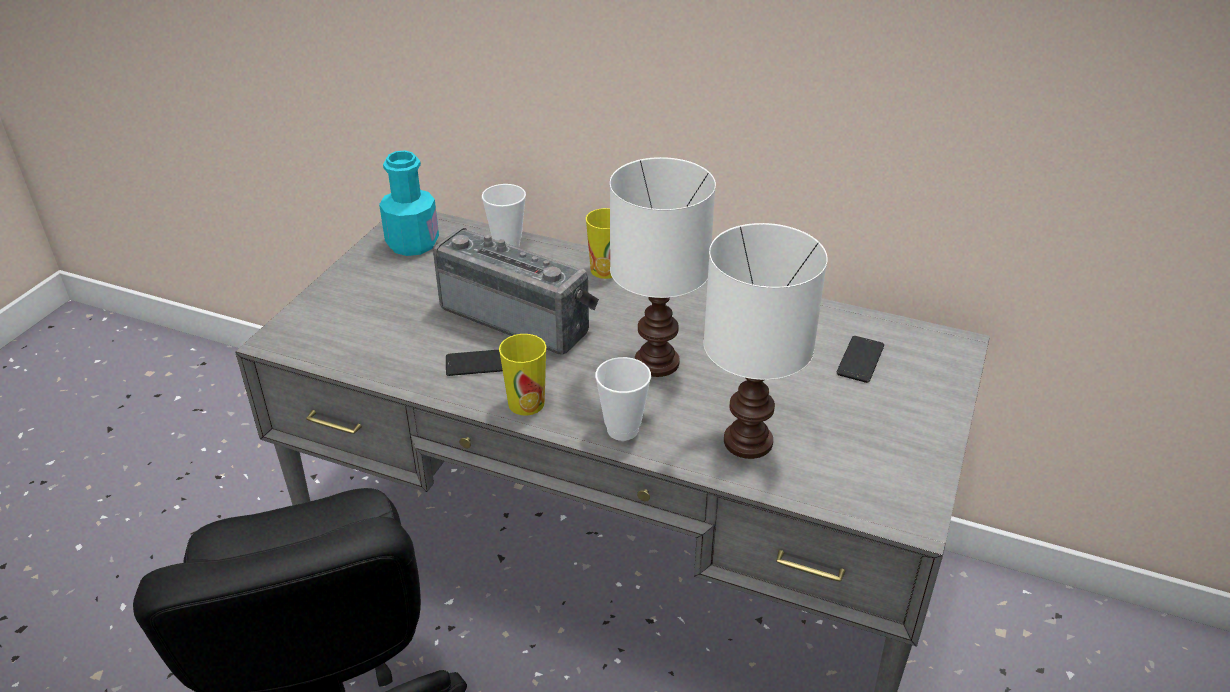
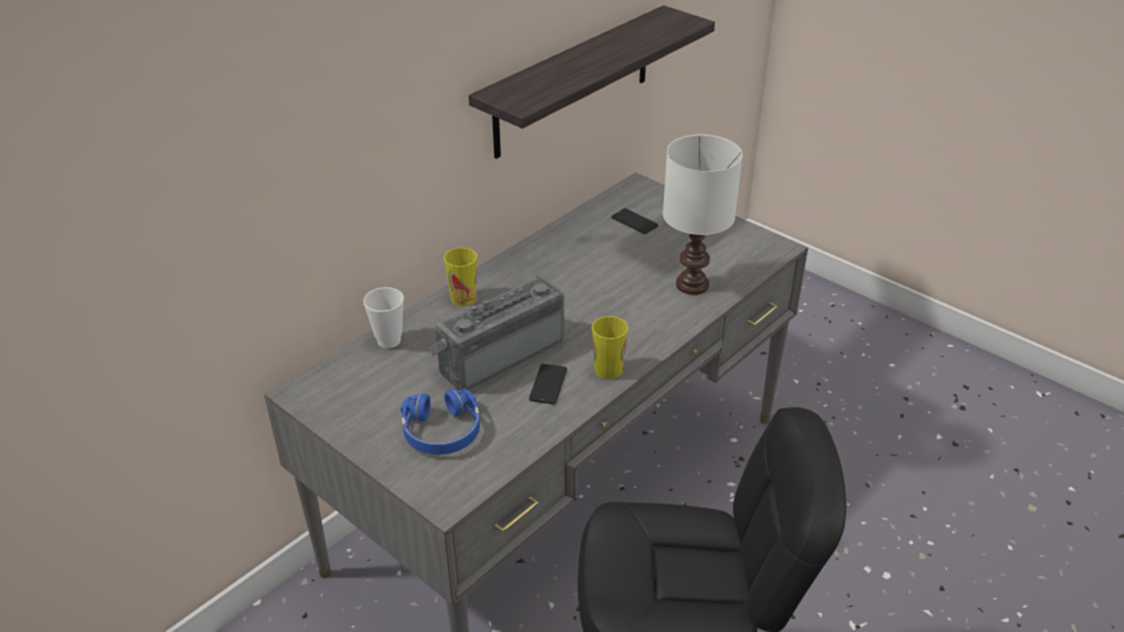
camera: 70 degrees left, 0 degrees up
(378, 312) = (442, 431): none -> blue headphones
(412, 243) = (344, 395): turquoise bottle -> none
(622, 430) = (658, 332): cup -> none
(654, 362) = (593, 302): white table lamp -> none
(894, 133) = (573, 82): none -> shelf

